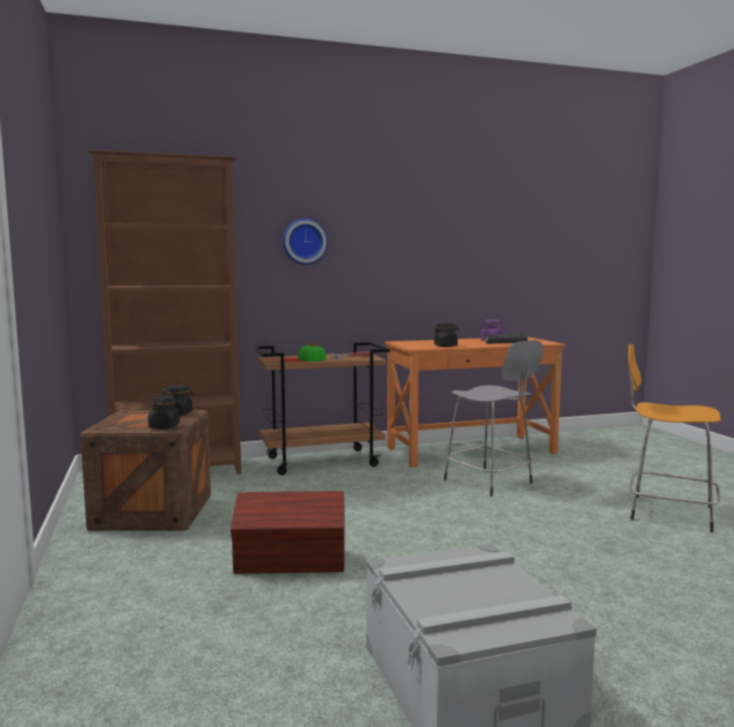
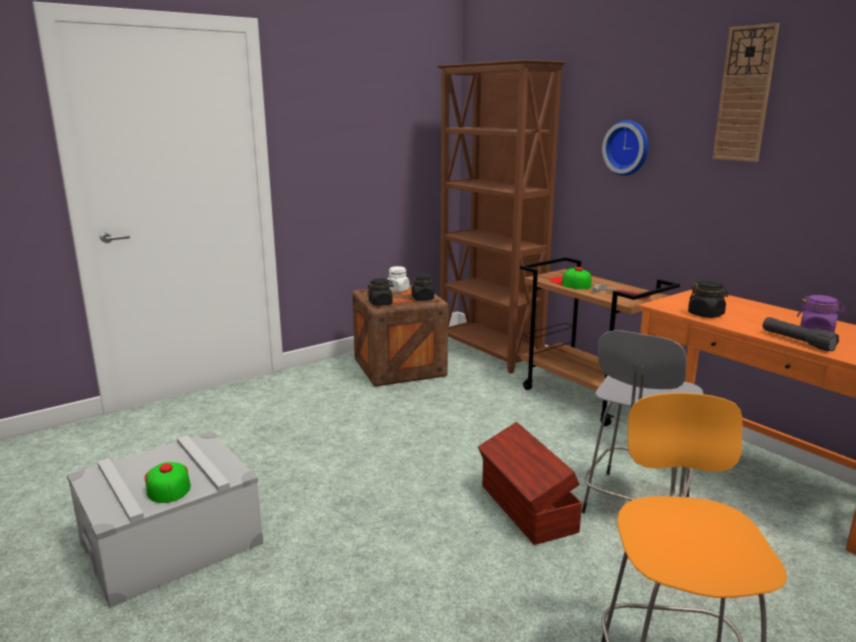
camera: 70 degrees right, 10 degrees up
(126, 418) = (397, 290): none -> white jar
(291, 562) = (341, 436): brown storage box -> brown storage box (526, 509)
(394, 201) = (745, 94): none -> wall clock
(489, 587) = (167, 482): none -> cap

